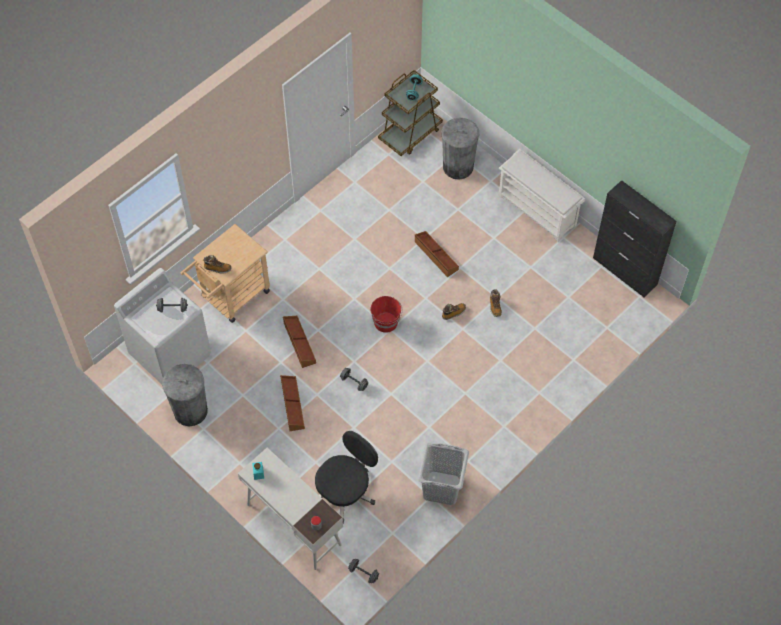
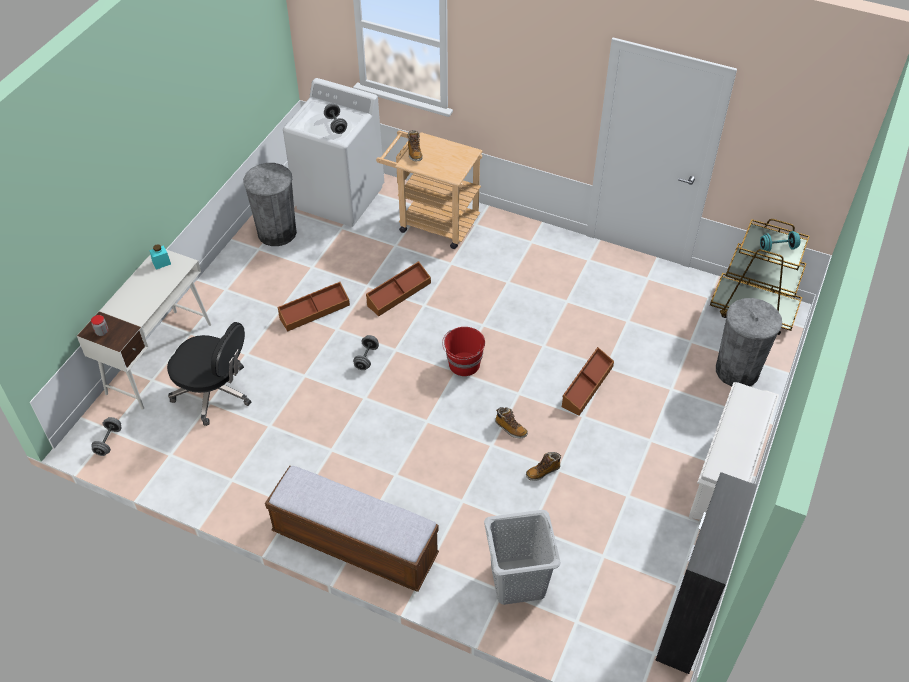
camera: 70 degrees right, 10 degrees down
(441, 488) = (246, 488): grey laundry basket -> grey laundry basket (517, 580)
(511, 432) = (355, 544): none -> bench

